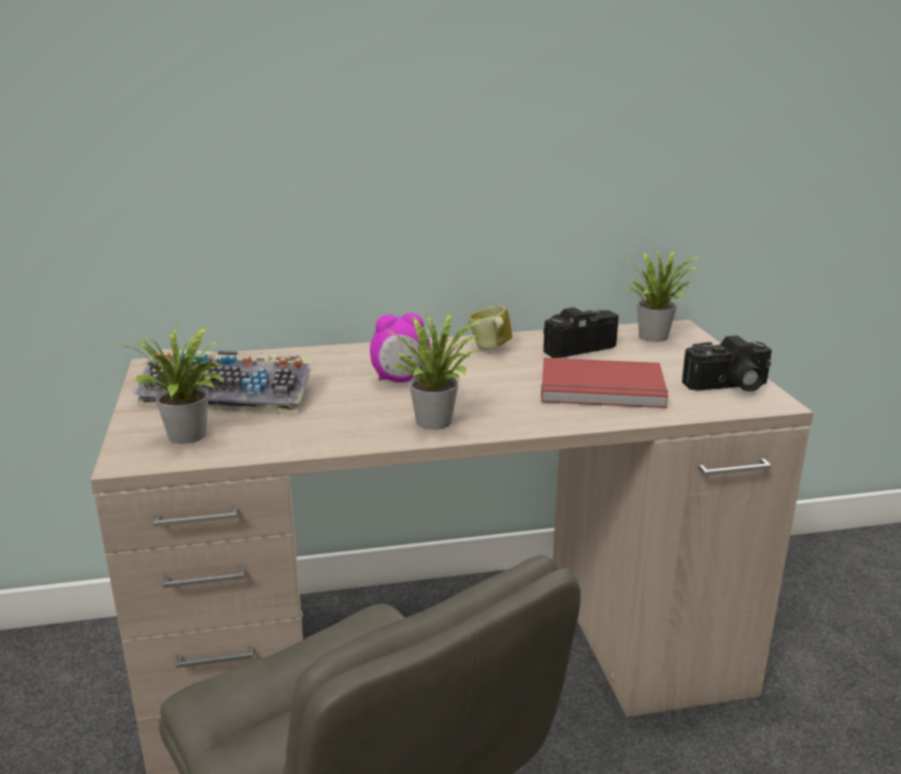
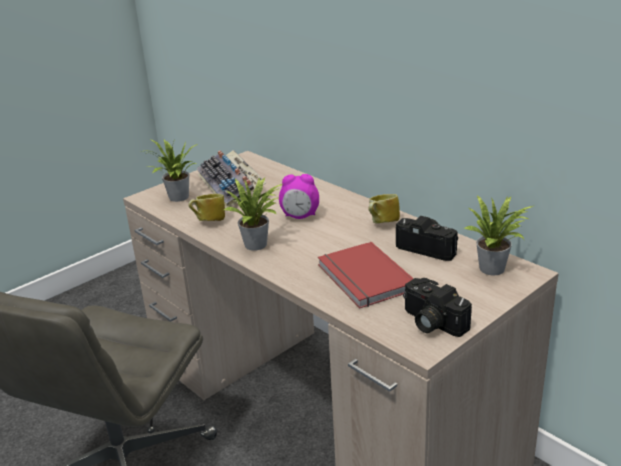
camera: 60 degrees right, 5 degrees up
(314, 434) = (209, 222): none -> mug
(401, 380) = (300, 216): alarm clock -> alarm clock turned 45 degrees counterclockwise

